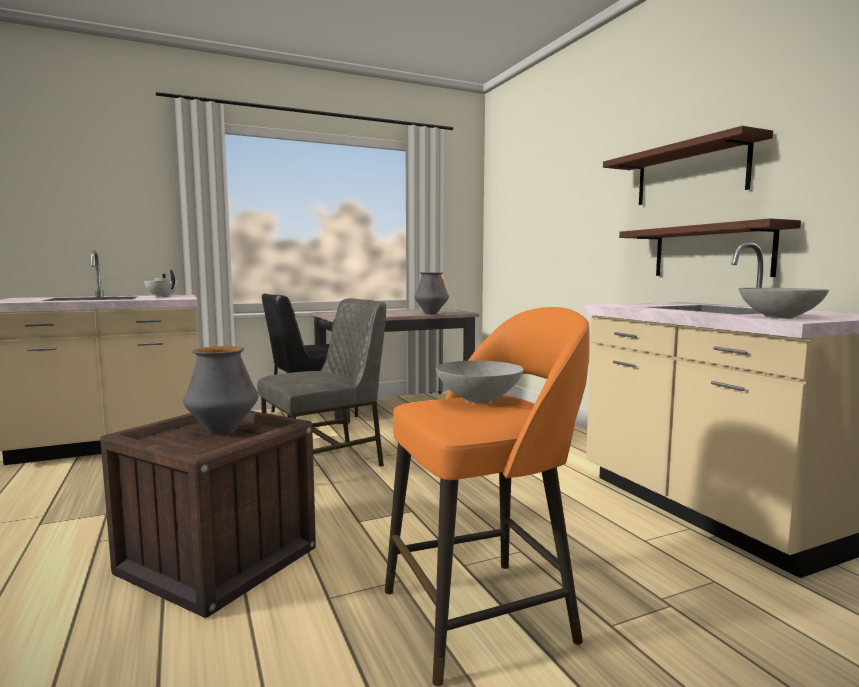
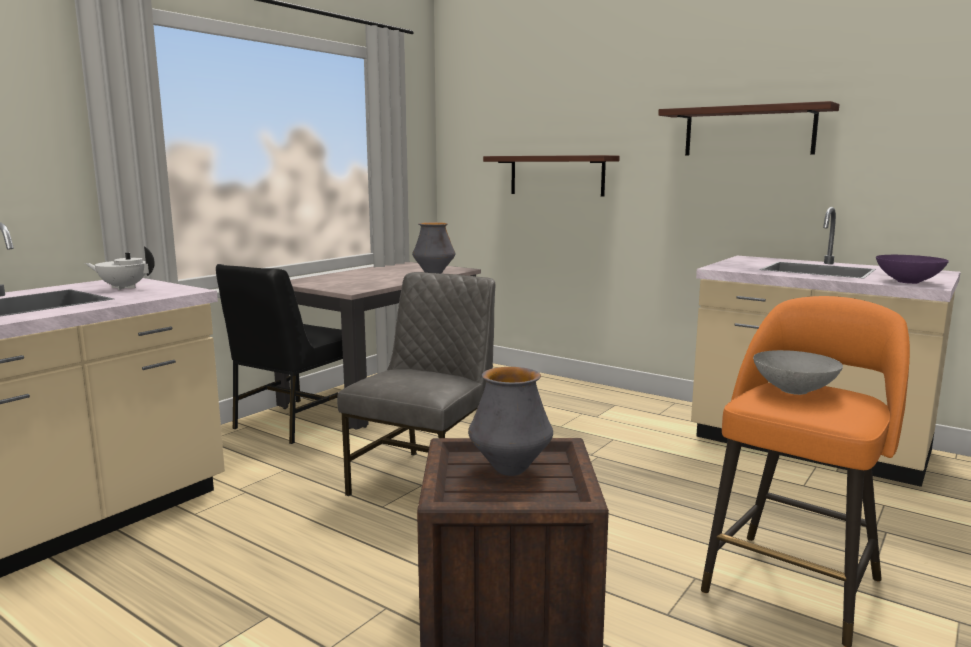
camera: 30 degrees left, 5 degrees up
(711, 251) = (772, 209): shelf -> shelf (556, 175)
(779, 317) = (909, 282): grey bowl -> purple bowl

